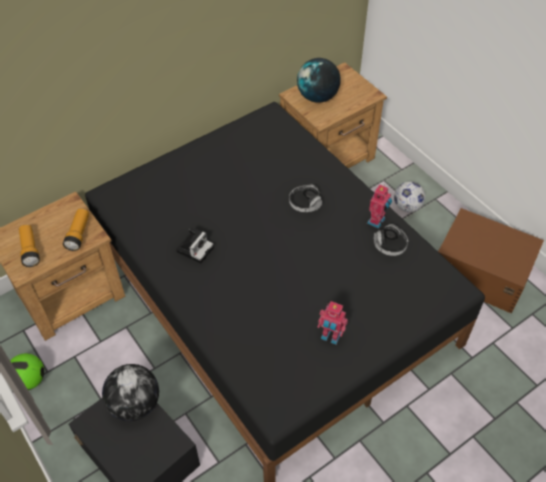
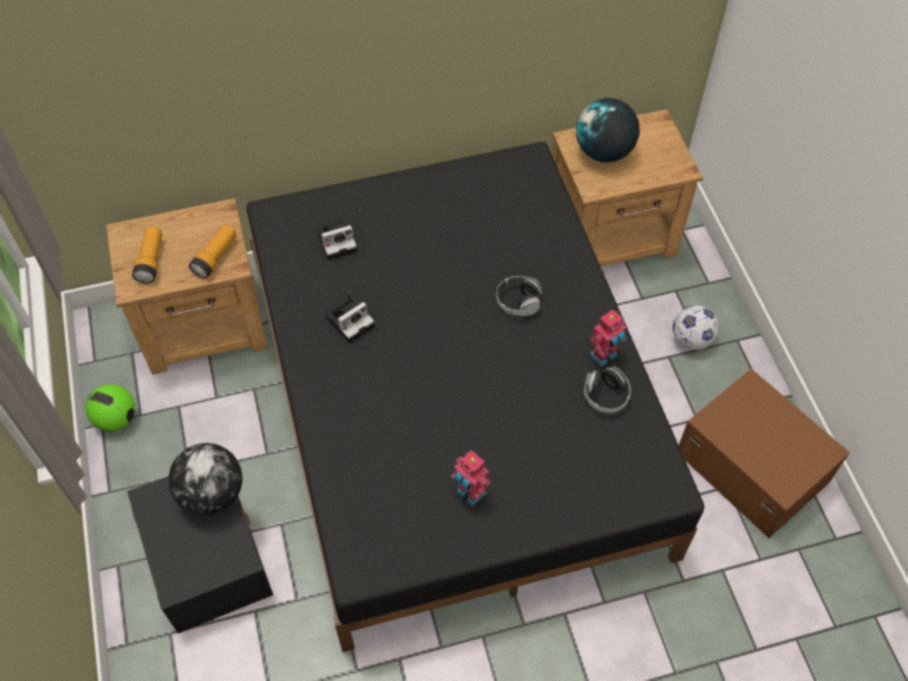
camera: 20 degrees right, 5 degrees up
(163, 199) = (338, 240): none -> camera

